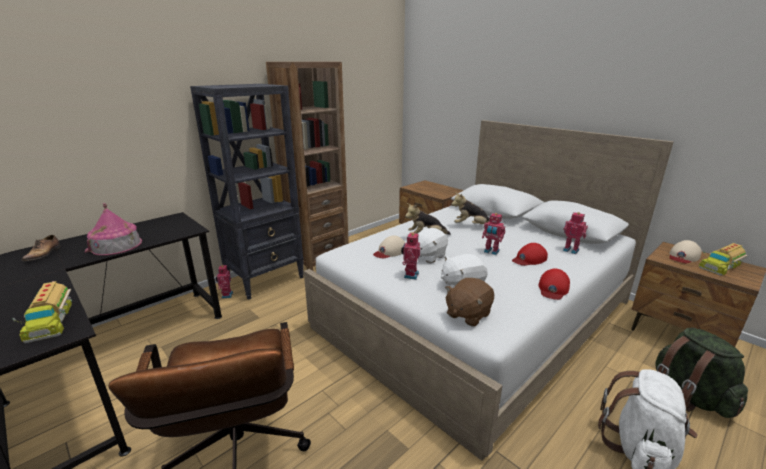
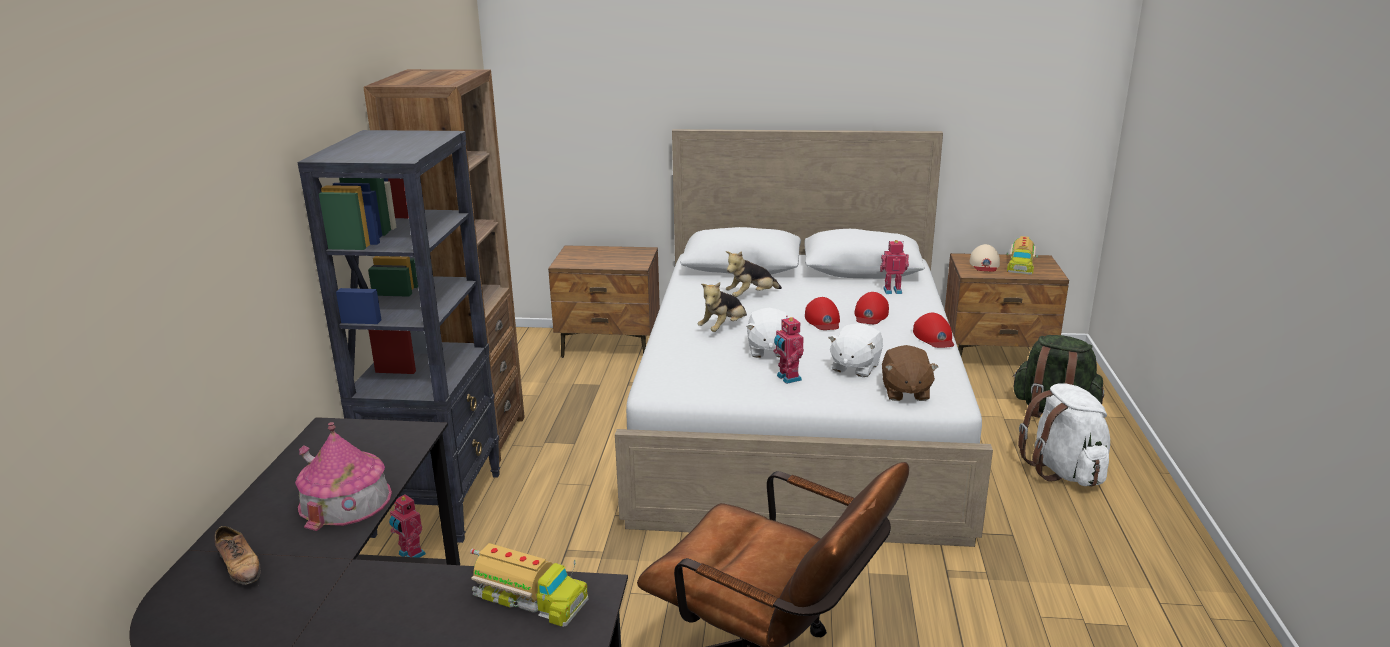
camera: 40 degrees left, 0 degrees up
(390, 251) = (716, 361): beige cap -> none
(491, 252) = (823, 320): toy robot -> red cap

